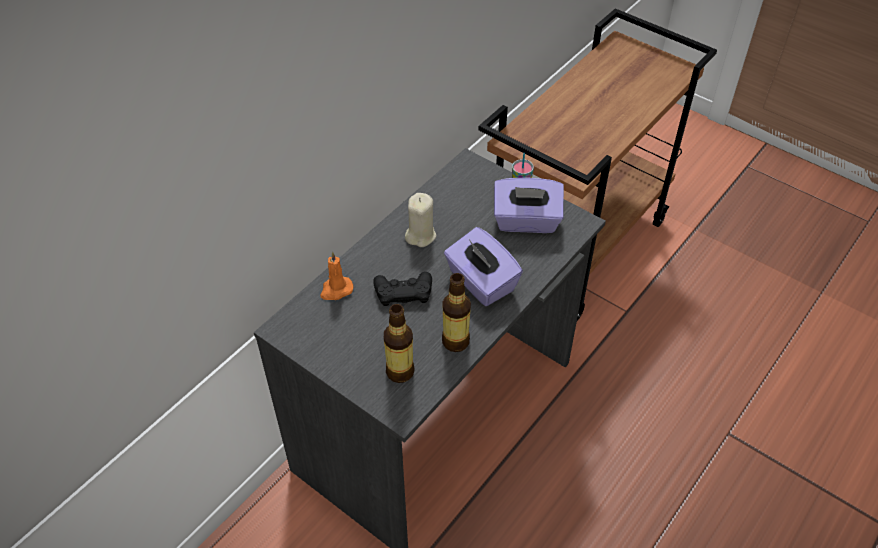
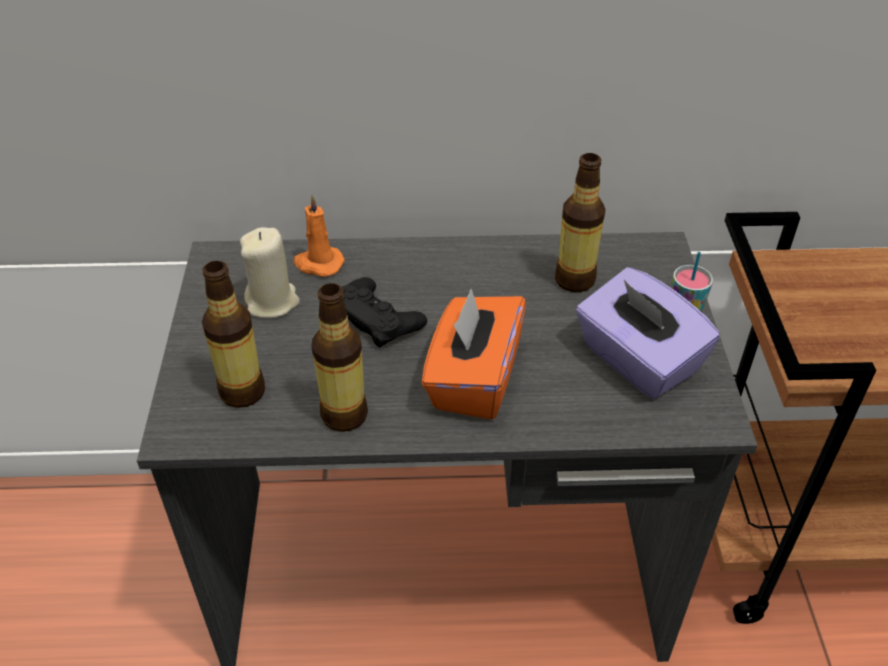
camera: 50 degrees right, 5 degrees down
(420, 235) = (485, 279): beige candle -> beige candle (272, 302)
(455, 206) = (574, 280): none -> bottle
(481, 282) = (473, 380): purple tissue box -> orange tissue box

